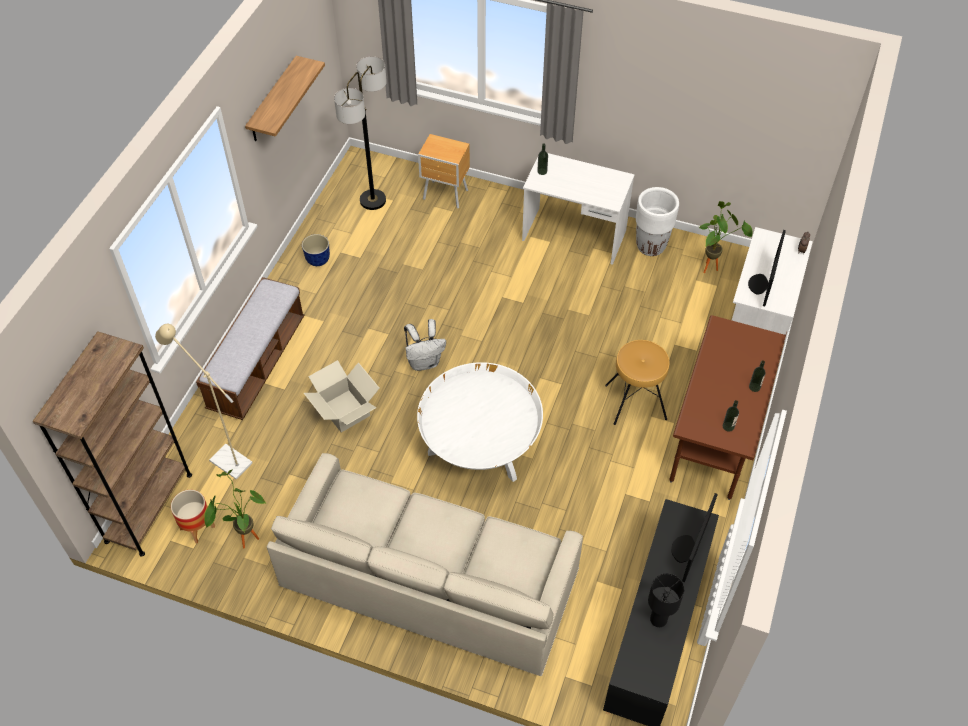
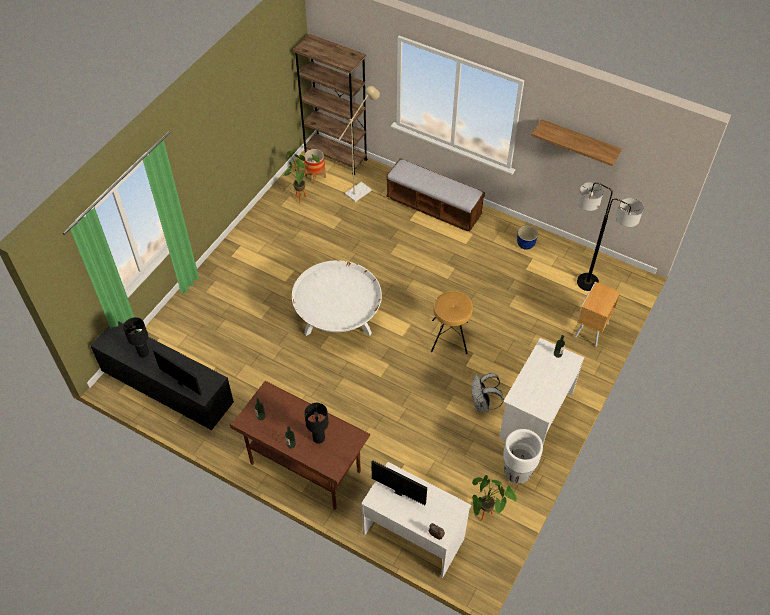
camera: 100 degrees right, 0 degrees up
(344, 411) = (384, 249): cardboard box -> none
(425, 362) = (417, 297): white backpack -> white backpack (482, 404)
(429, 578) = (247, 279): beige sofa -> none
(635, 401) = (353, 422): brown stool -> brown stool (450, 336)
(736, 361) = (318, 438): none -> black table lamp

